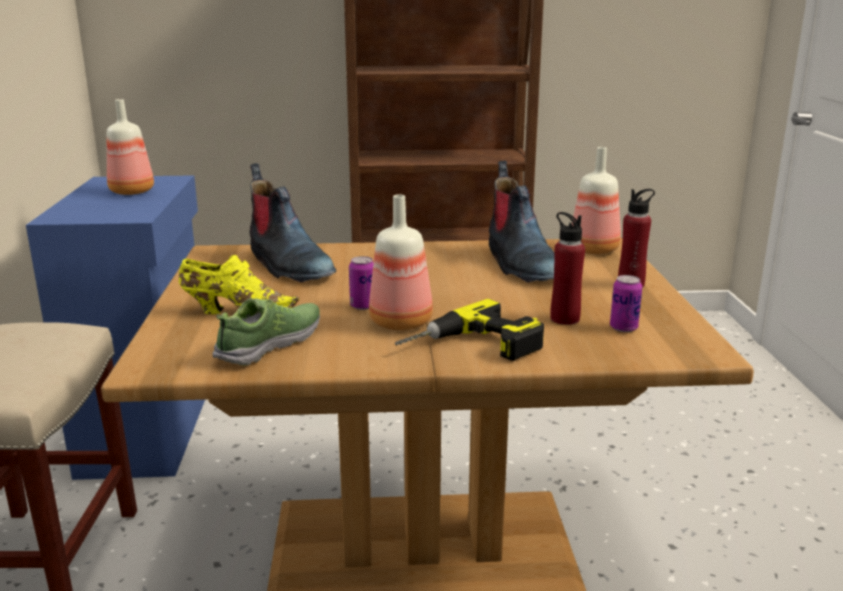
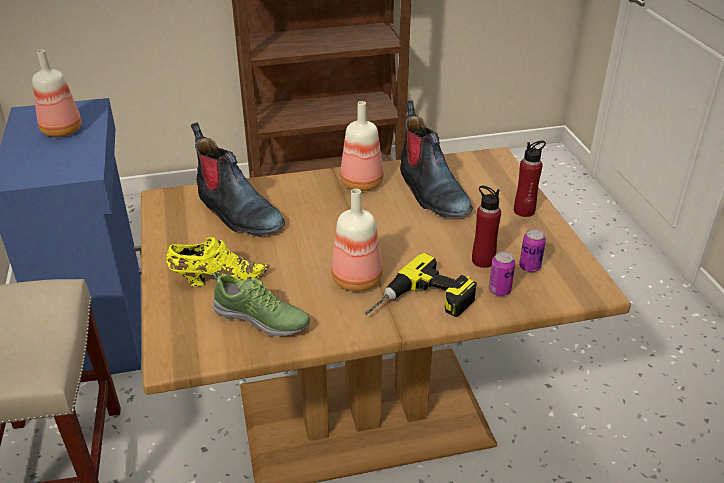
camera: 10 degrees left, 15 degrees up
(271, 345) = (262, 319): shoe -> shoe turned 90 degrees clockwise
(363, 306) = (319, 261): can -> can (499, 290)
(595, 250) = (486, 167): bottle -> bottle (363, 184)

